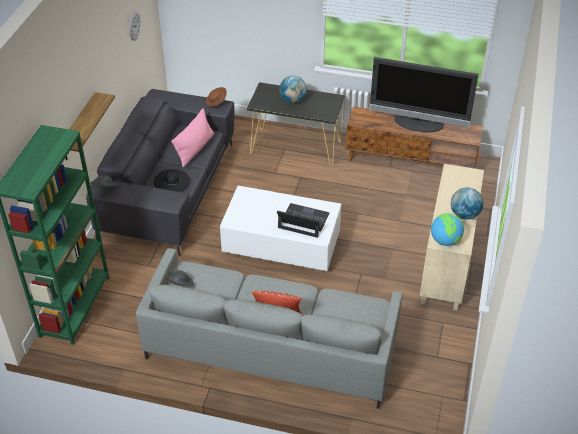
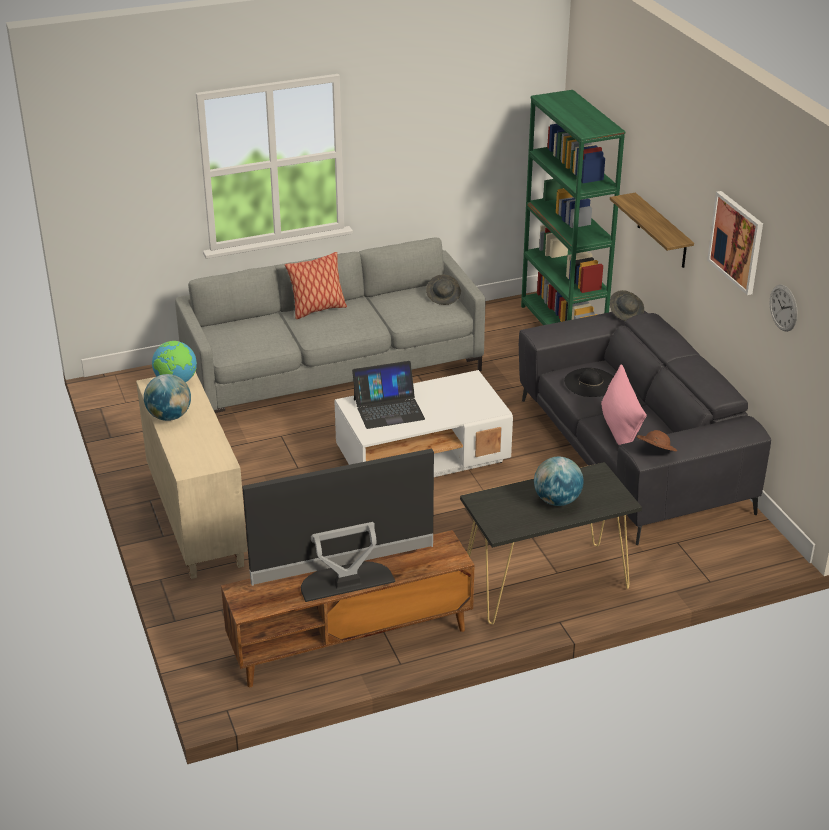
camera: 145 degrees right, 10 degrees down
(110, 43) = (736, 242): none -> picture

